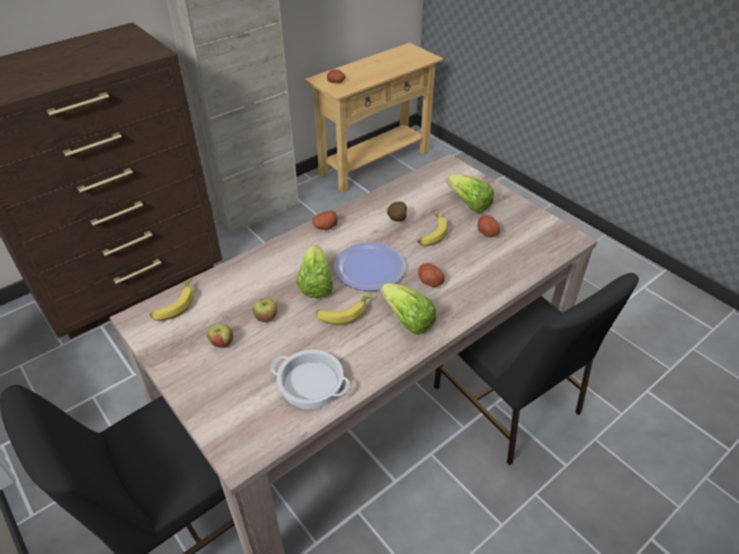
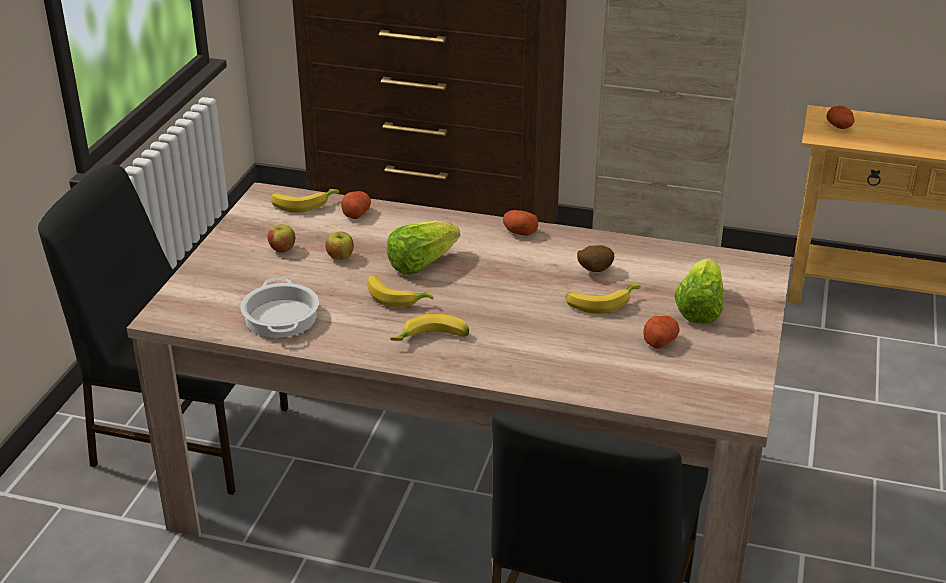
camera: 55 degrees right, 10 degrees down
(369, 267) = (486, 285): plate -> none
(407, 320) = (432, 340): lettuce -> banana
(429, 281) = (513, 331): potato -> potato (356, 213)

